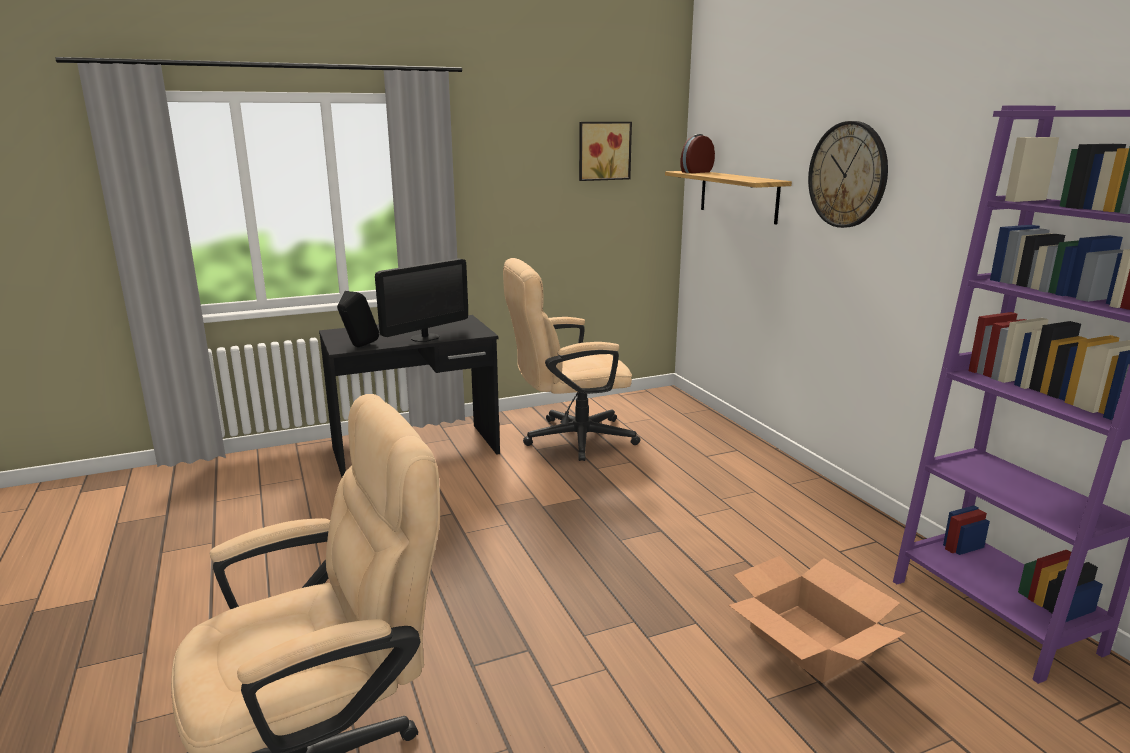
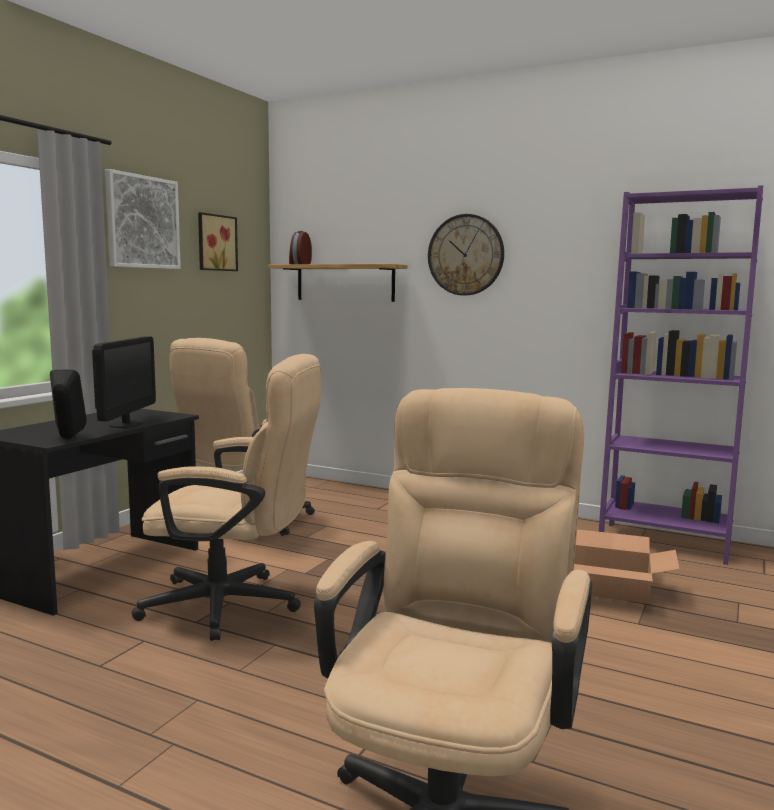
camera: 40 degrees left, 10 degrees down
(451, 518) = (235, 606): none -> beige office chair
(509, 139) = (142, 222): none -> picture

